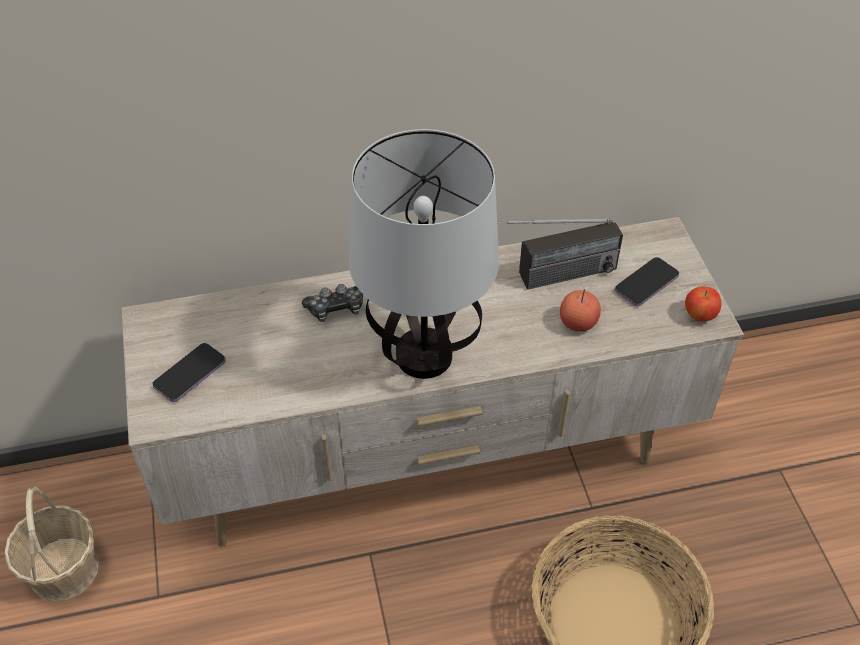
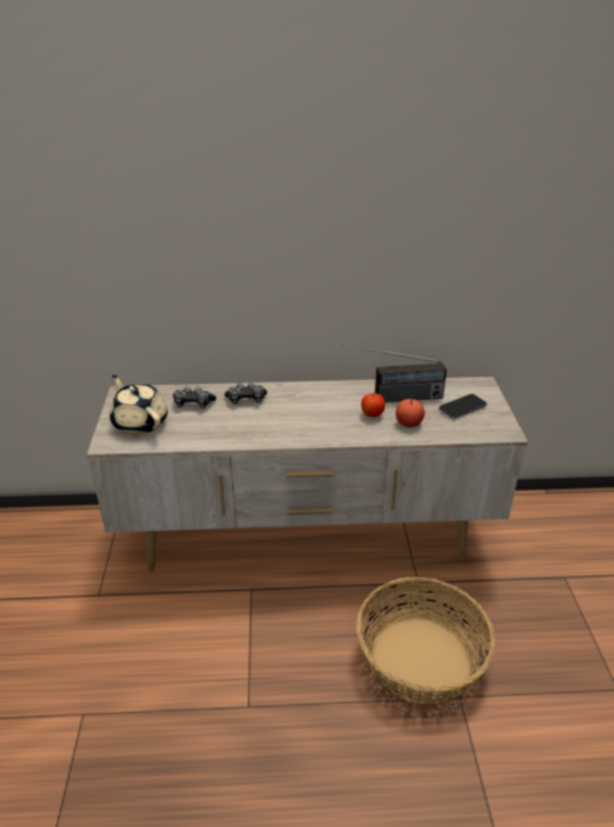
camera: 10 degrees right, 15 degrees down
(64, 569) = (43, 570): basket -> none
(190, 374) = (140, 422): phone -> beige teapot
(259, 327) = (193, 404): none -> game controller
(425, 357) = (298, 430): table lamp -> none
(699, 315) = (497, 428): apple -> apple (372, 415)

